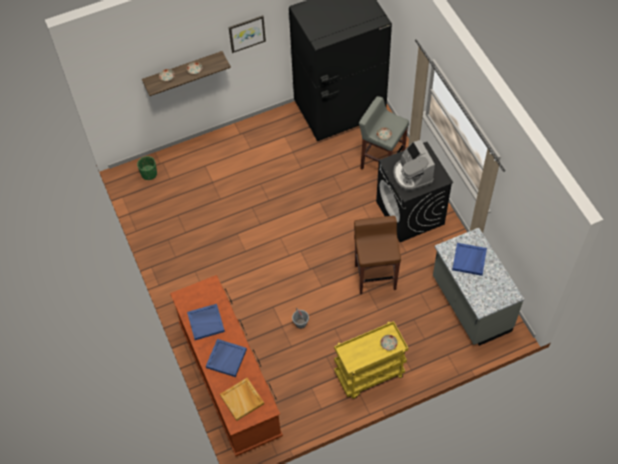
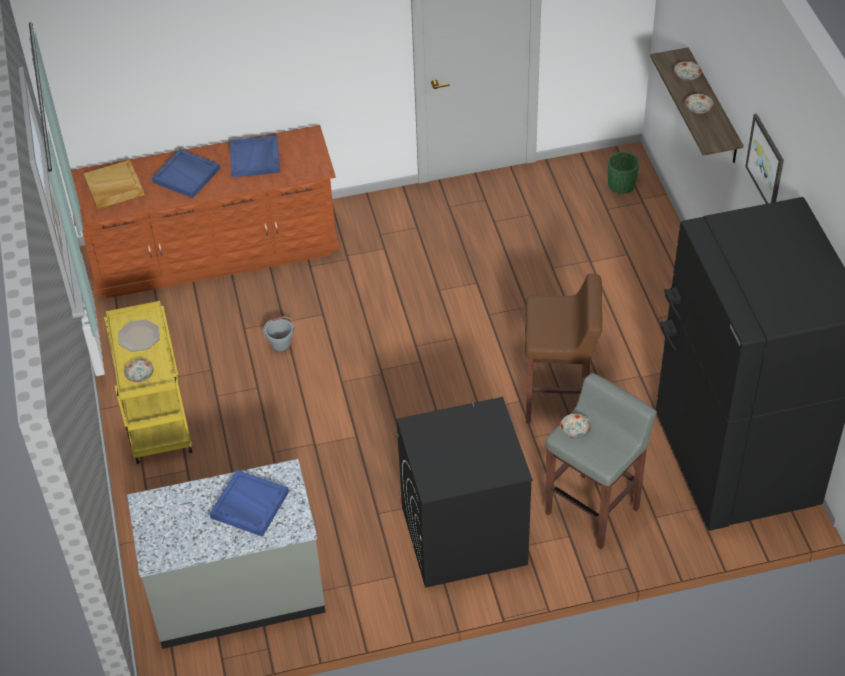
camera: 100 degrees right, 10 degrees down
(360, 353) = (138, 336): none -> plate
(375, 276) = (340, 458): brown stool -> brown stool (558, 399)
(412, 175) = (454, 440): coffee machine -> none

